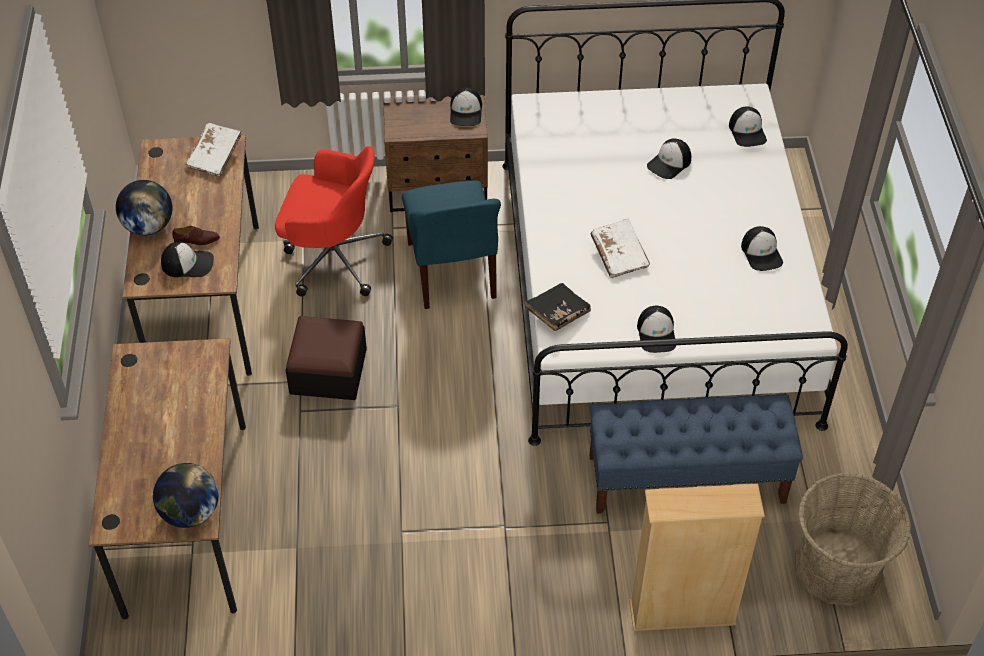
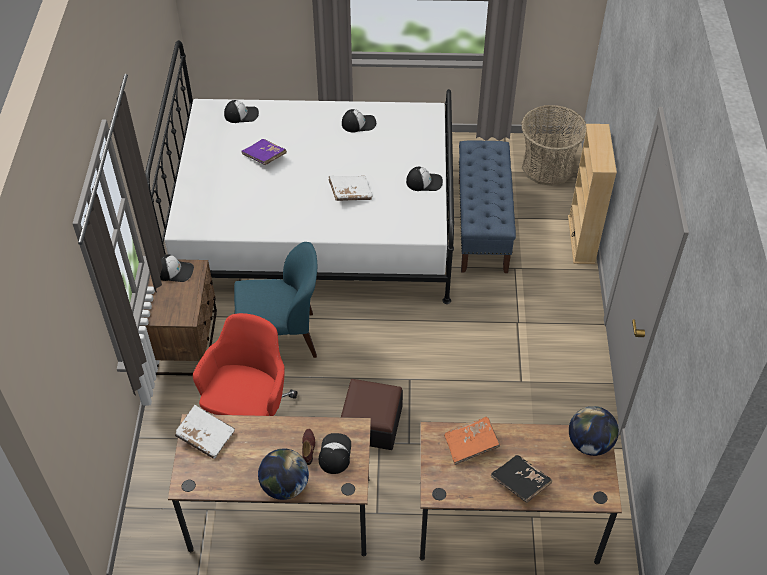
camera: 85 degrees left, 0 degrees up
(194, 388) = (471, 445): none -> orange book
(557, 313) = (401, 230): black book -> black book (520, 483)
(669, 163) = (264, 157): cap -> purple book

